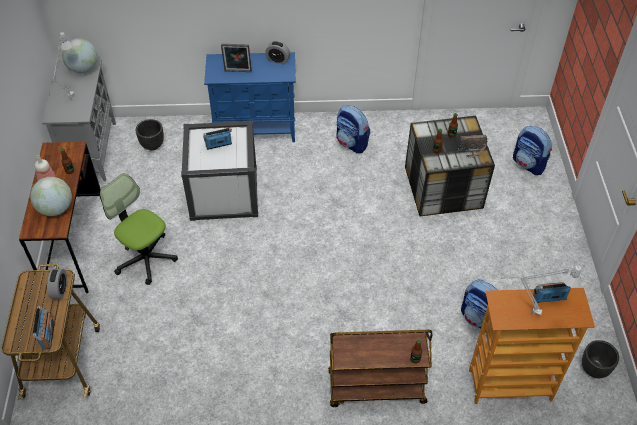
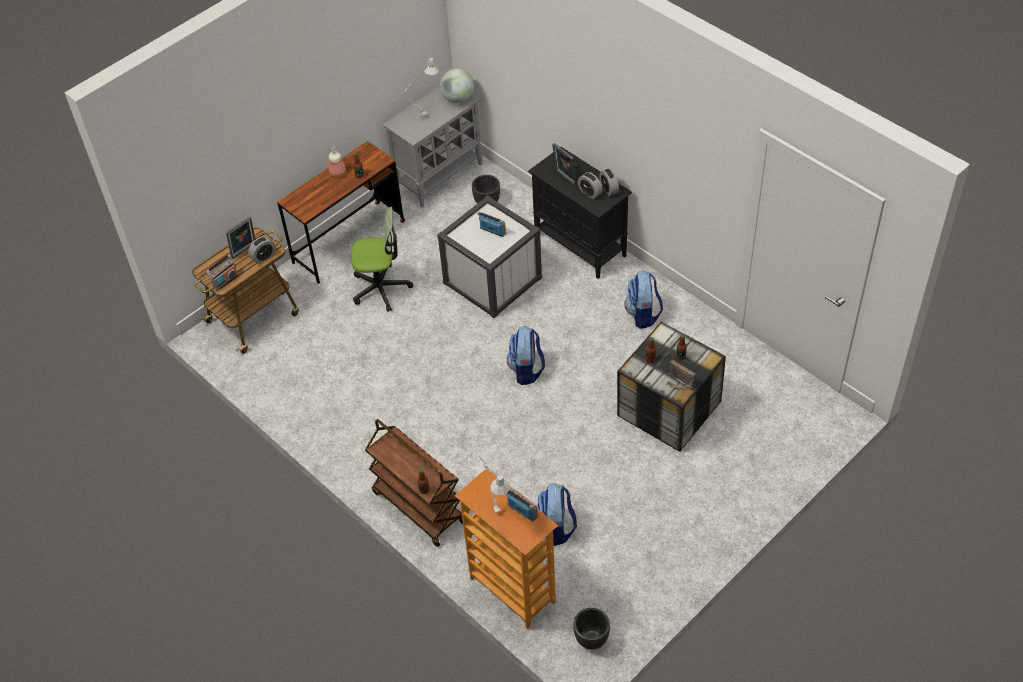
camera: 50 degrees right, 0 degrees up
(35, 298) = (244, 251): none -> picture frame
(56, 209) = (320, 197): globe -> none
(146, 258) = (381, 288): office chair -> office chair turned 90 degrees clockwise
(256, 129) = (581, 246): blue cabinet -> black cabinet
(268, 70) = (590, 193): none -> alarm clock
(529, 164) = (774, 449): backpack -> backpack (526, 370)

